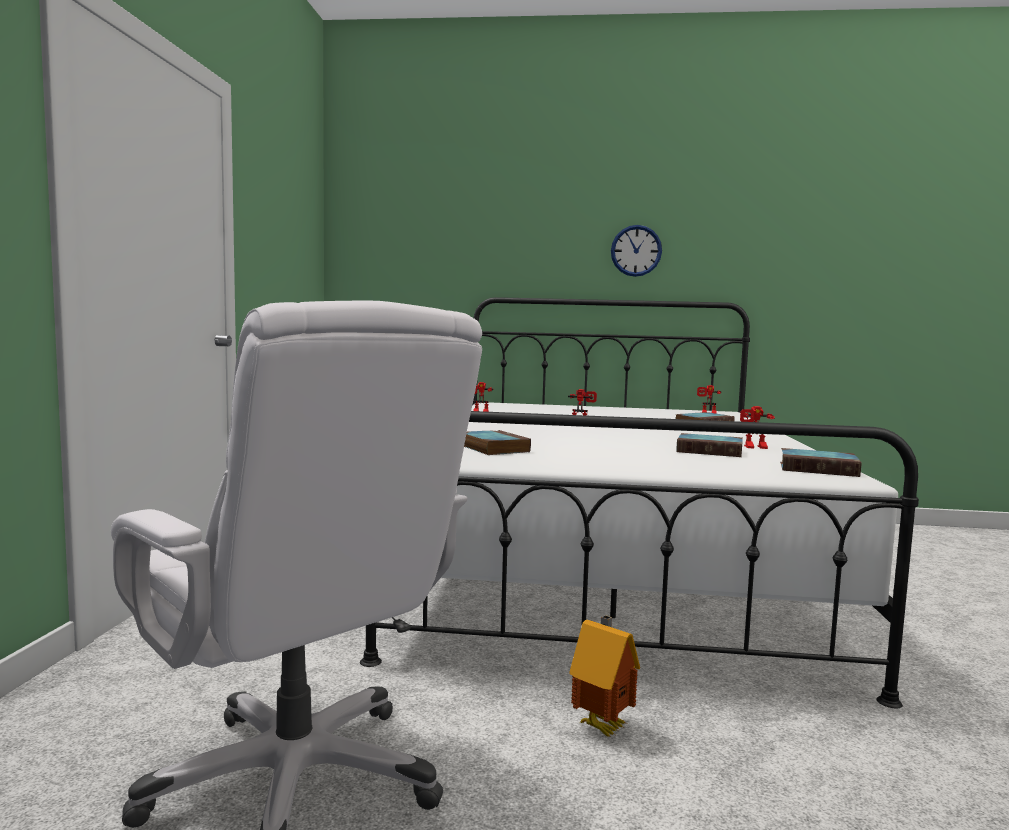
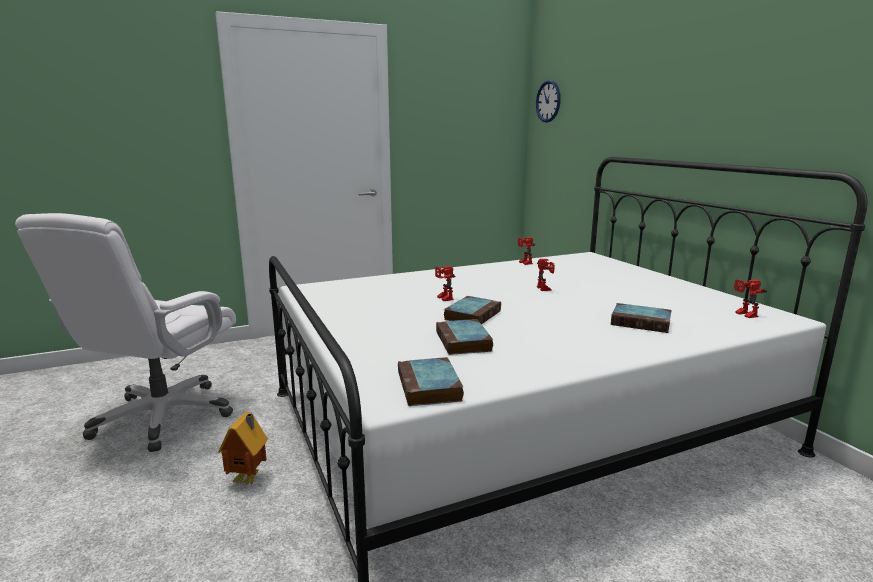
camera: 60 degrees right, 10 degrees up
(492, 448) = (366, 292): book -> book (472, 315)
(636, 251) = (743, 103): wall clock -> wall clock (548, 101)
(755, 447) = (519, 354): toy robot -> toy robot (442, 298)

